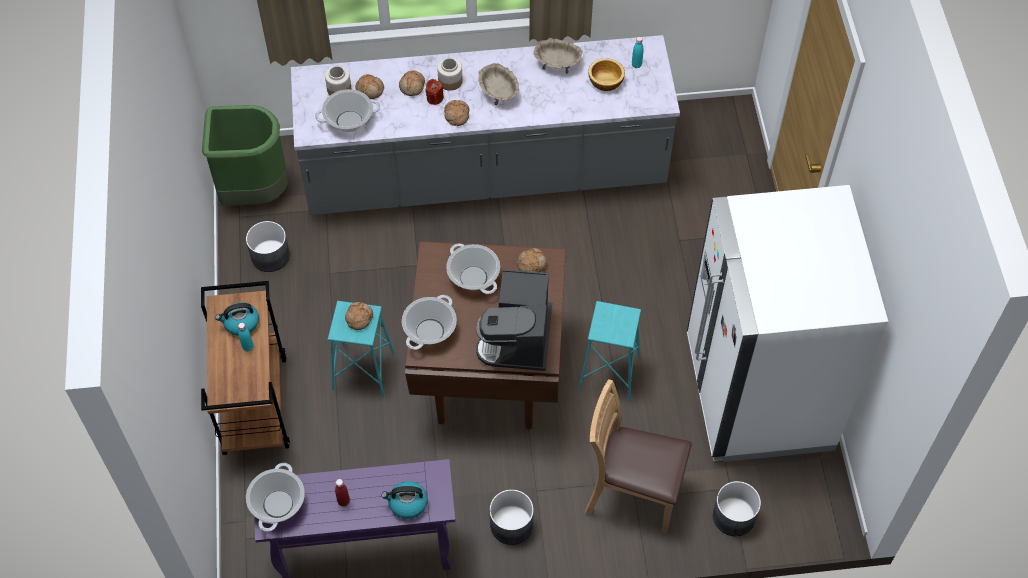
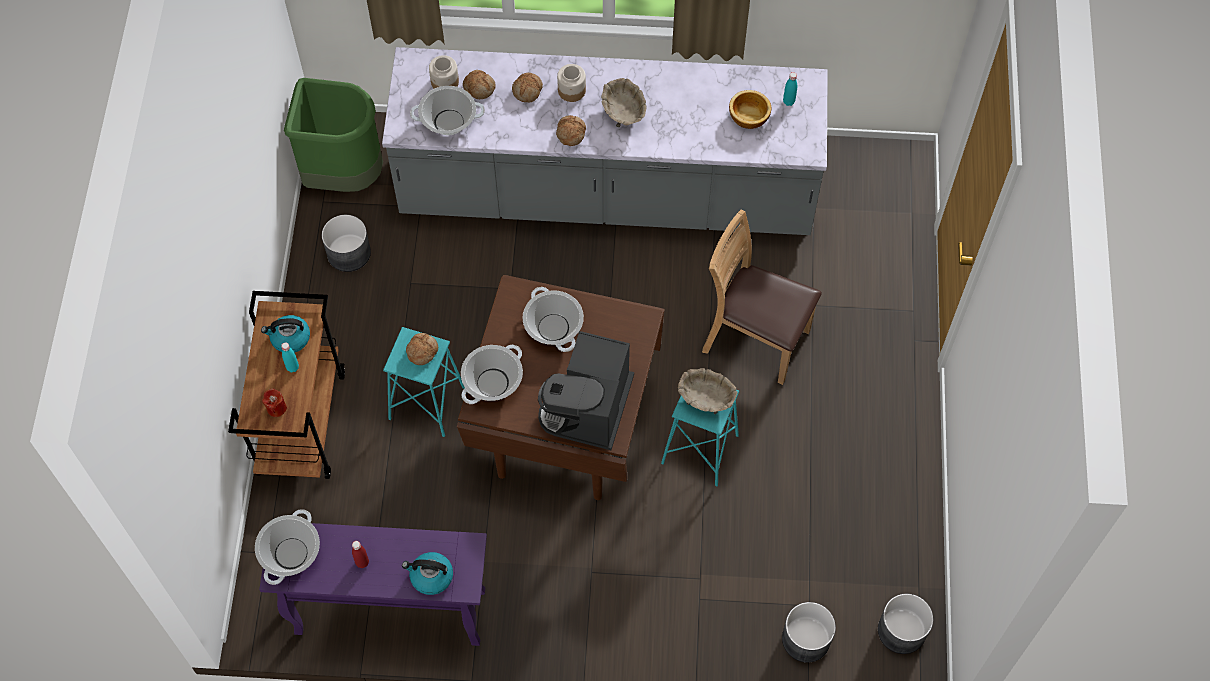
camera: 10 degrees right, 5 degrees up
(434, 98) = (550, 108): red candle -> red candle (276, 408)
(511, 525) = (556, 607): grey planter -> grey planter (902, 631)
(532, 264) = (622, 321): bread -> none
(557, 64) = (698, 87): beige bowl -> beige bowl (706, 398)
(632, 493) = (697, 593): brown chair -> brown chair (755, 339)
(758, 393) = (864, 500): white fridge -> none

